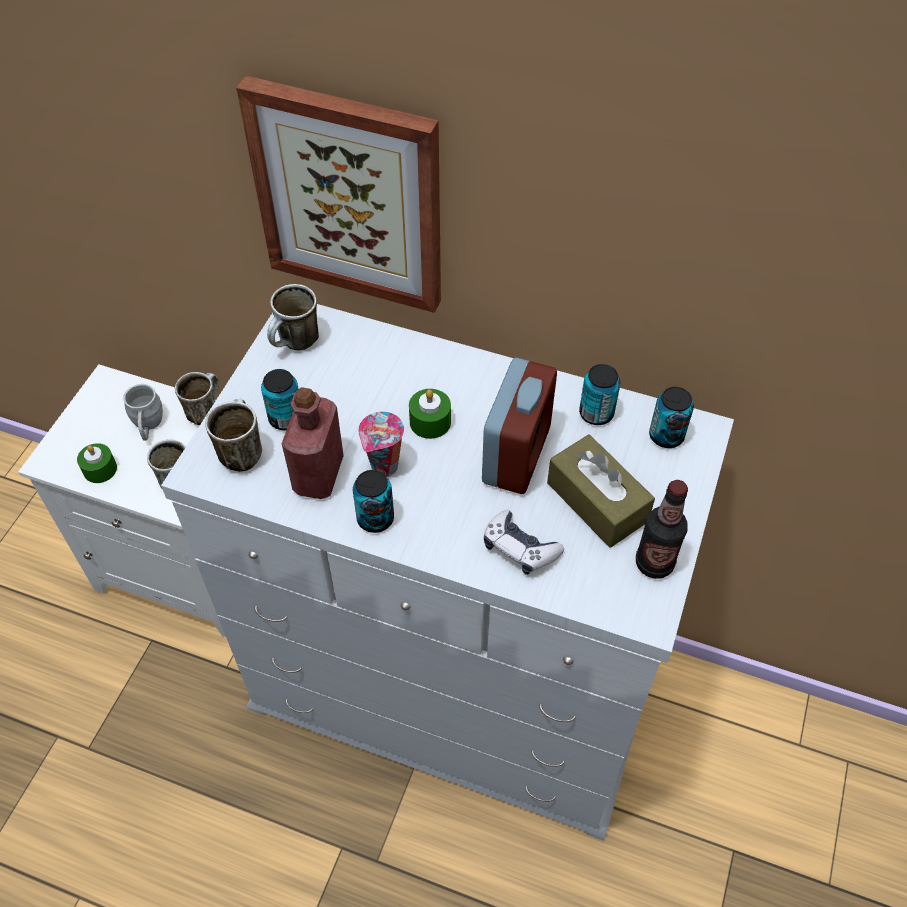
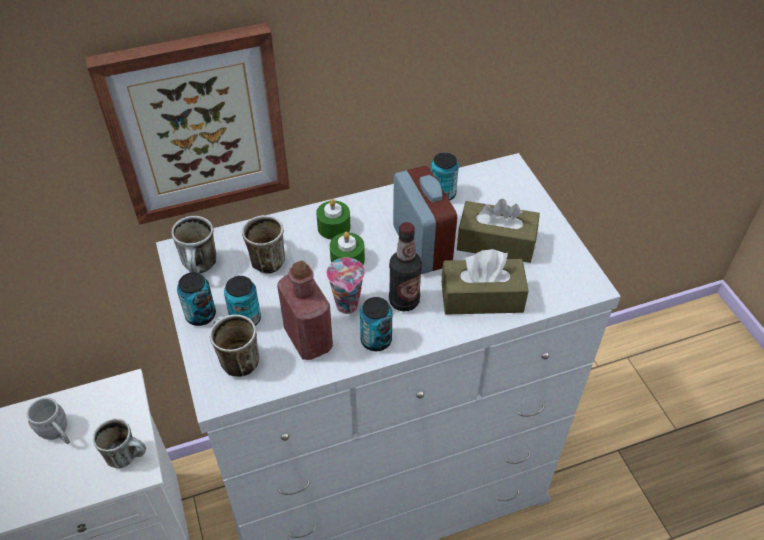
camera: 40 degrees left, 5 degrees down
(100, 469) = (46, 491): green candle -> green candle (334, 227)
(205, 410) = (96, 393): mug -> mug (266, 259)
(519, 548) = (482, 297): game controller -> brown tissue box
(654, 563) = (562, 255): bottle -> bottle (404, 301)
(666, 436) = (494, 183): can -> can (201, 315)

